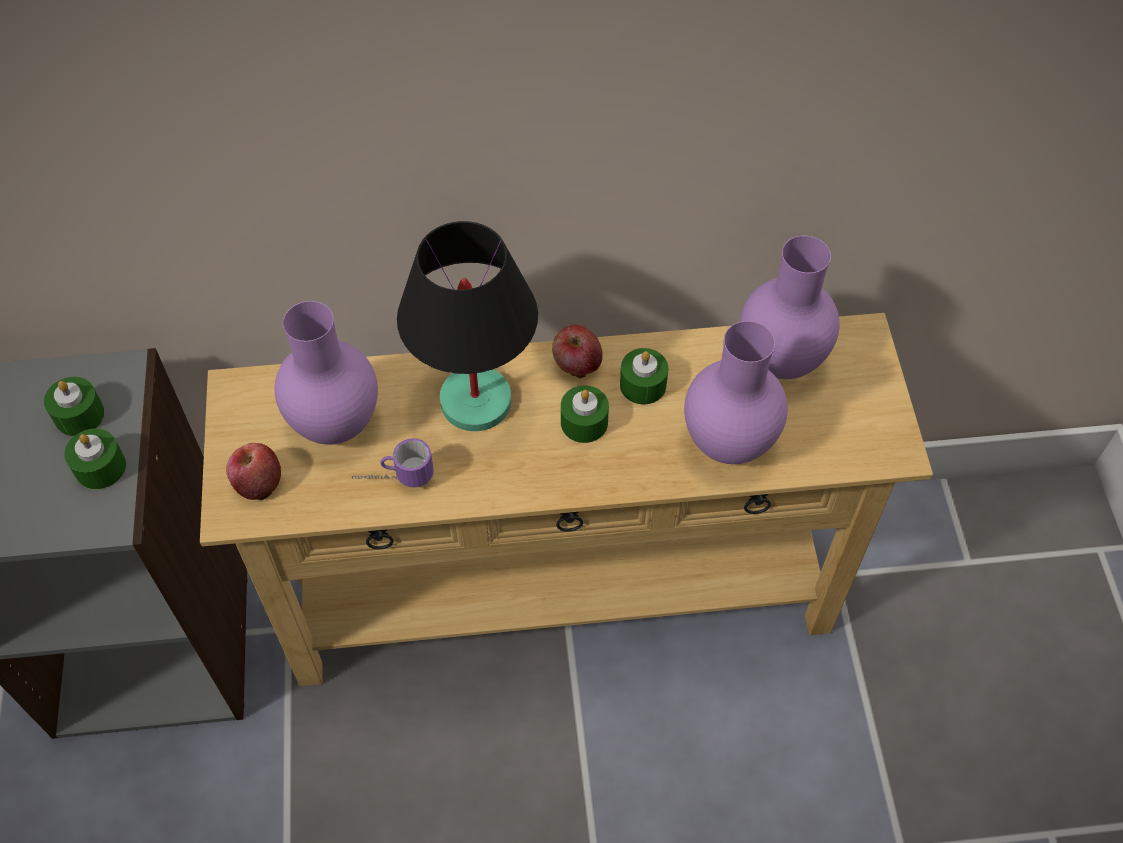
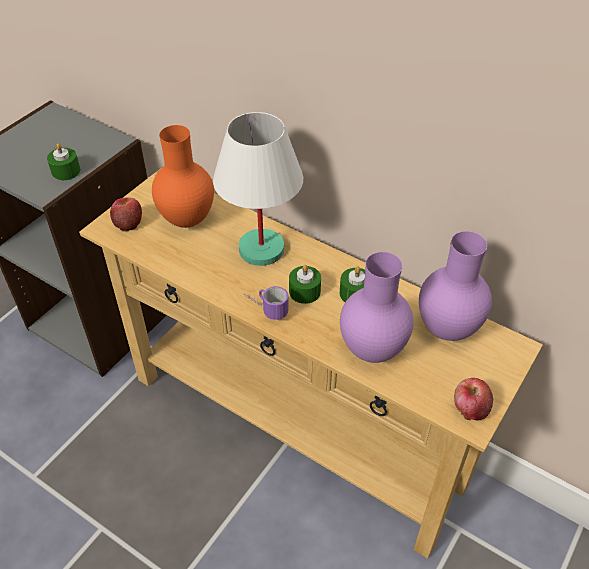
camera: 40 degrees right, 10 degrees down
(79, 415) = (82, 148): green candle -> none
(338, 424) = (188, 221): purple vase -> orange vase
(393, 478) = (186, 258): mug -> mug (264, 308)
(477, 402) = (262, 250): black table lamp -> white table lamp
(577, 364) = (330, 263): apple -> apple (470, 408)

